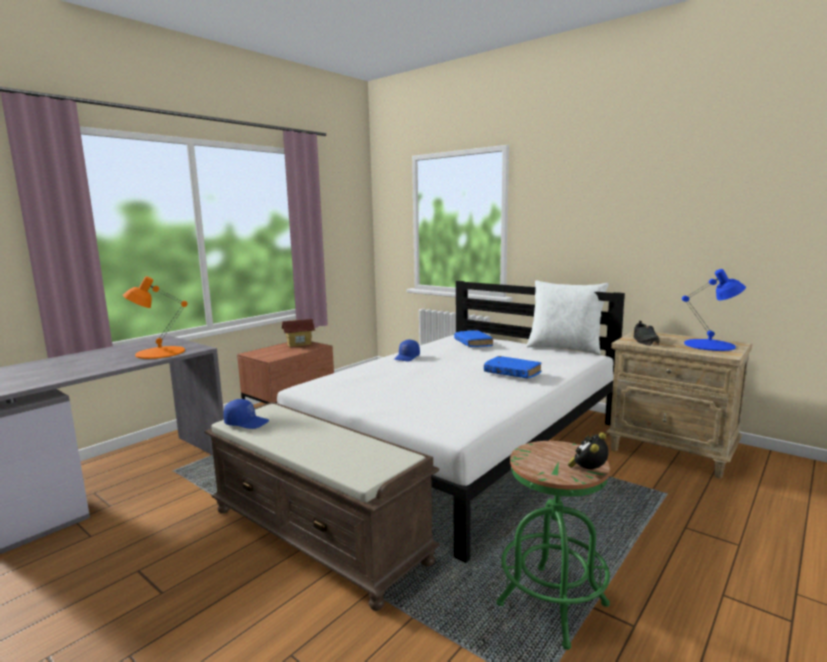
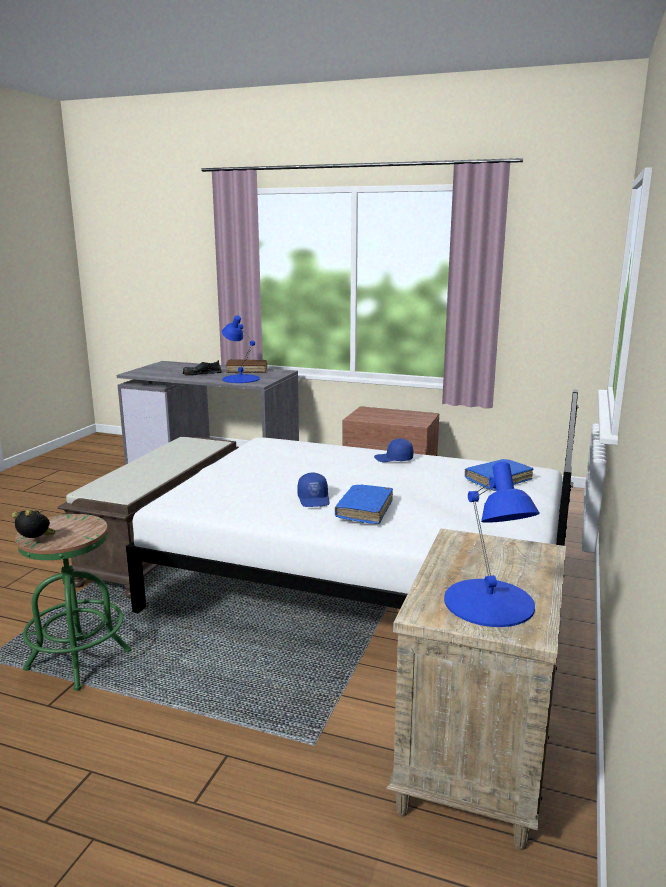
camera: 70 degrees right, 5 degrees up
(123, 349) = (247, 370): none -> brown book
(159, 352) = (241, 379): orange table lamp -> blue table lamp
(247, 423) = (184, 443): blue cap -> blue cap (314, 499)
(299, 344) = (416, 416): toy house -> none
(565, 348) = (544, 537): white pillow -> none
(645, 340) = (476, 551): black shoe -> black shoe (201, 373)

